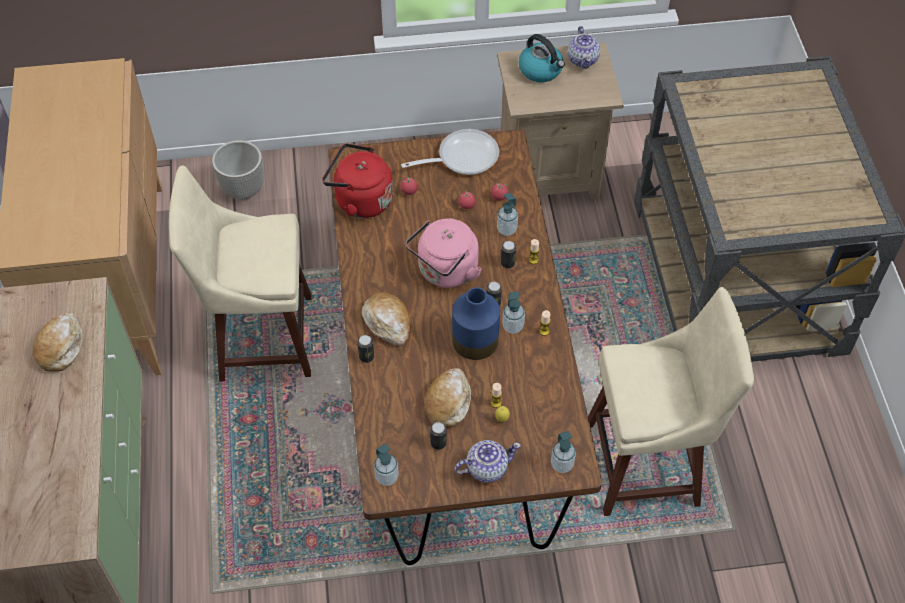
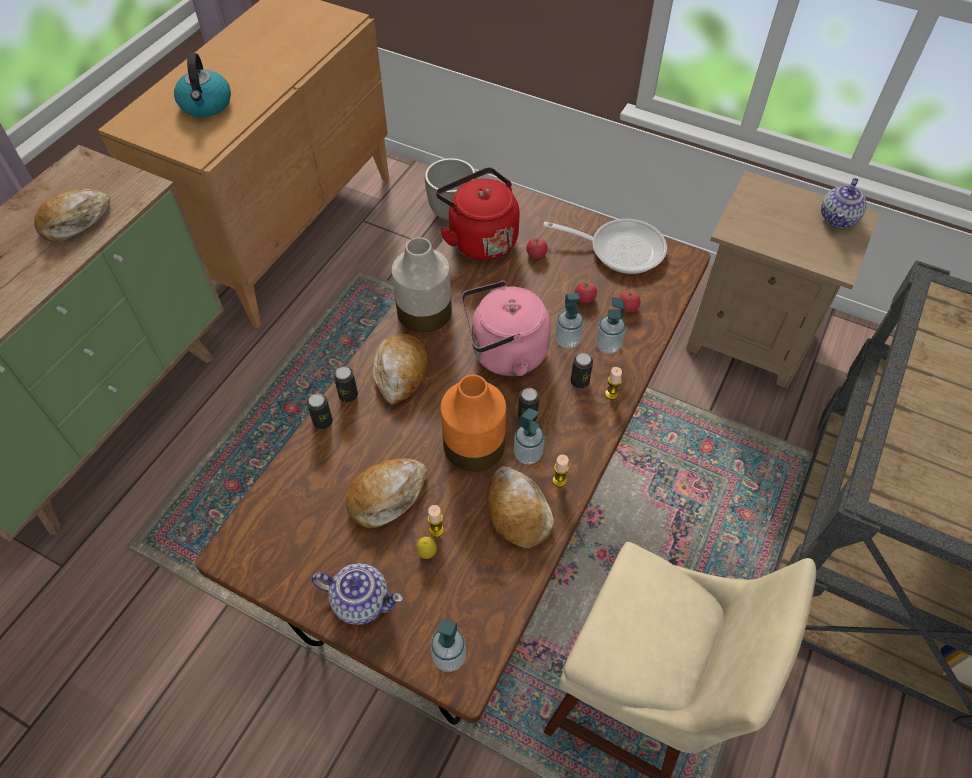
camera: 35 degrees right, 0 degrees up
(259, 337) = (361, 342): beige chair -> none
(366, 272) = (424, 310): none -> beige vase
(387, 477) = (251, 538): soap dispenser -> soap dispenser (567, 340)
(438, 443) = (336, 536): can -> can (322, 422)
(474, 340) = (473, 445): blue vase -> orange vase
(534, 364) = (517, 512): none -> bread
(541, 70) = (781, 208): kettle -> kettle (206, 105)

